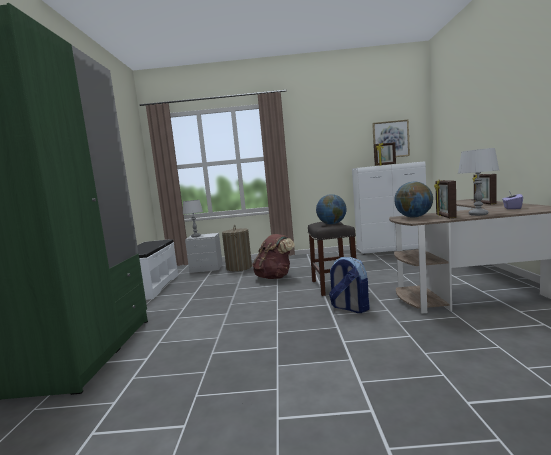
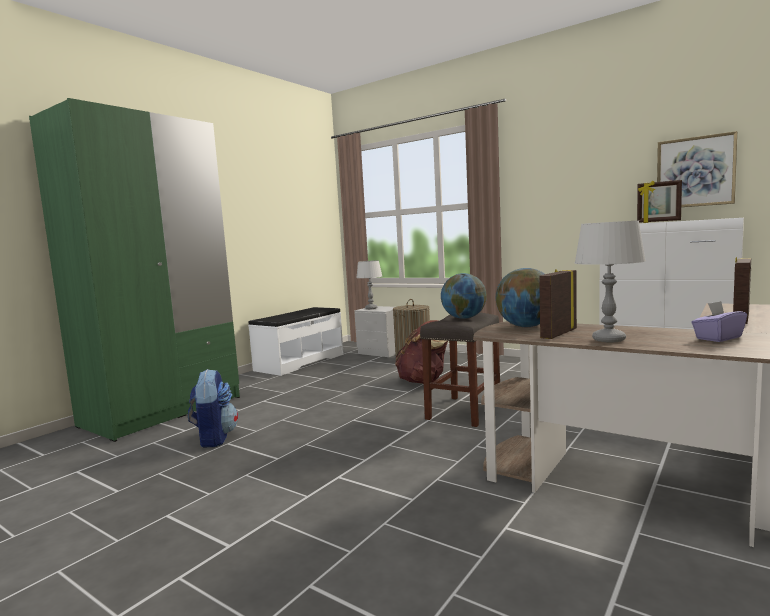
camera: 35 degrees right, 0 degrees up
(349, 308) = (422, 443): backpack -> backpack (214, 438)

